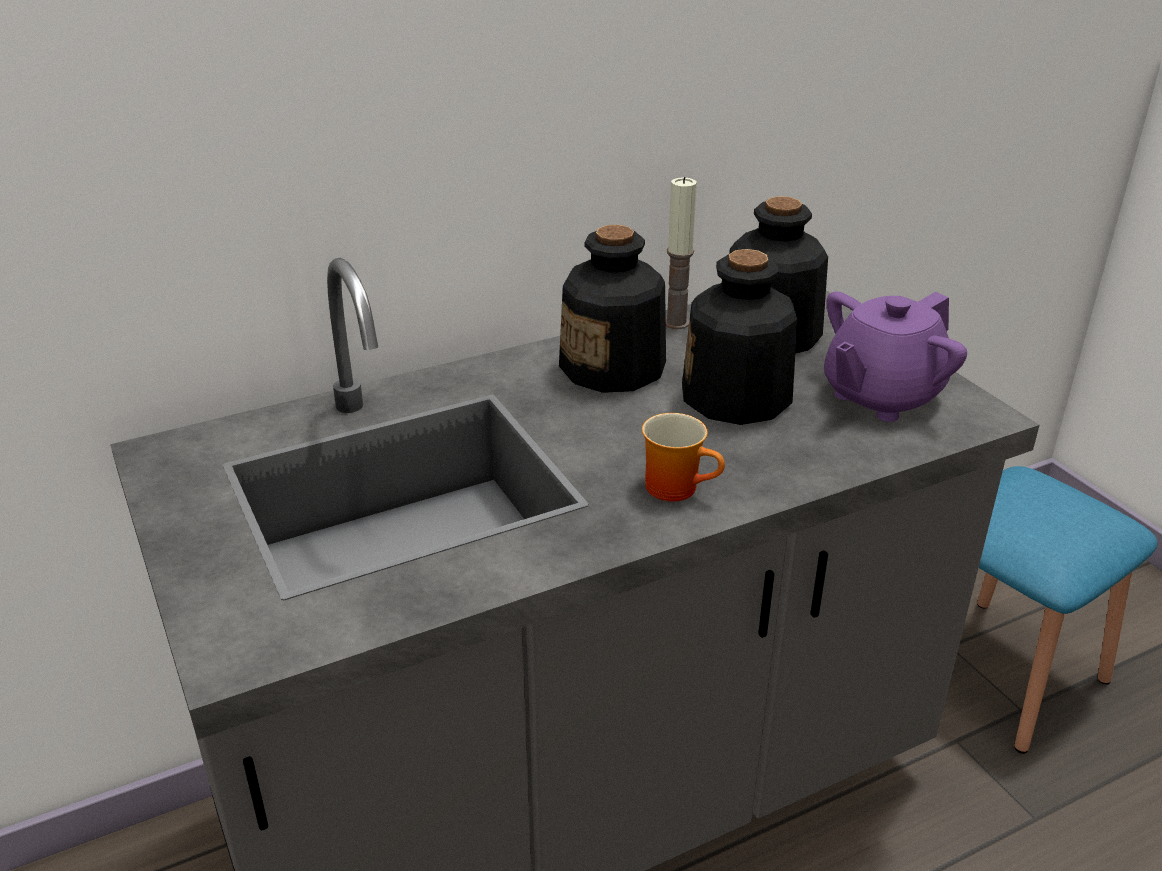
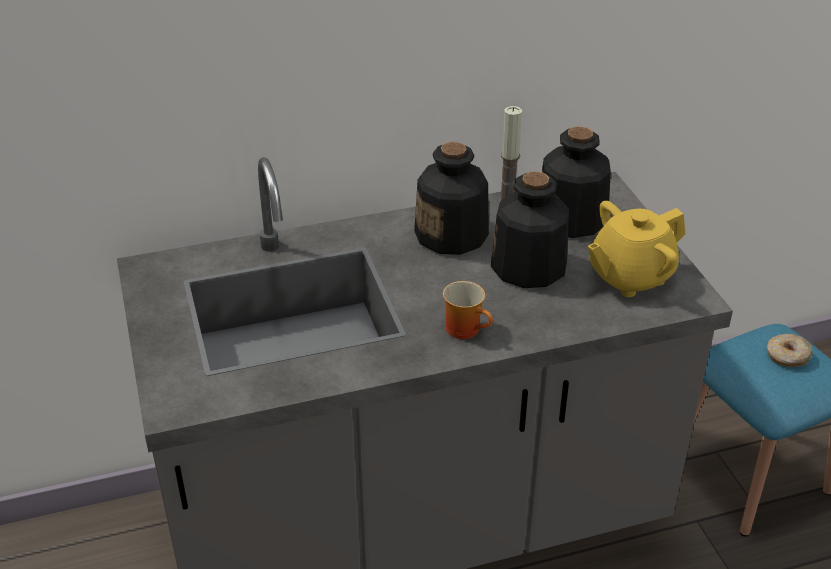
camera: 10 degrees right, 5 degrees up
(881, 396) = (630, 277): purple teapot -> yellow teapot
(1051, 503) = (787, 356): none -> donut

